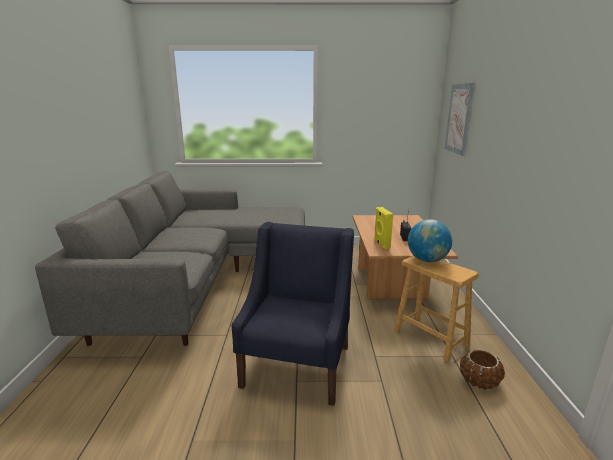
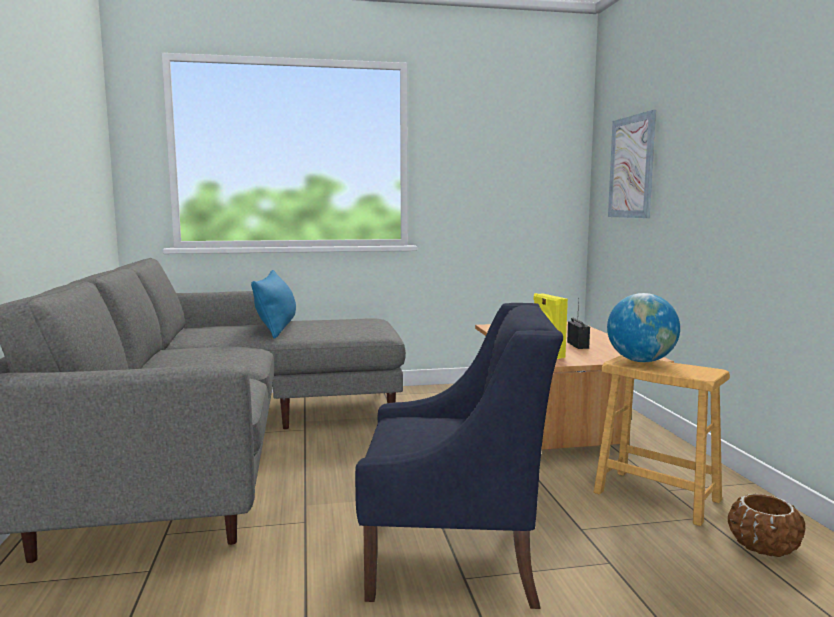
camera: 10 degrees left, 10 degrees down
(234, 213) = (276, 327): none -> blue pillow
(298, 365) = (455, 554): blue armchair -> blue armchair turned 90 degrees clockwise

